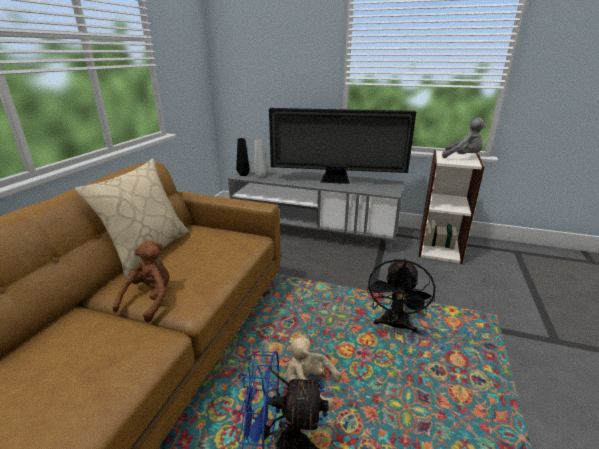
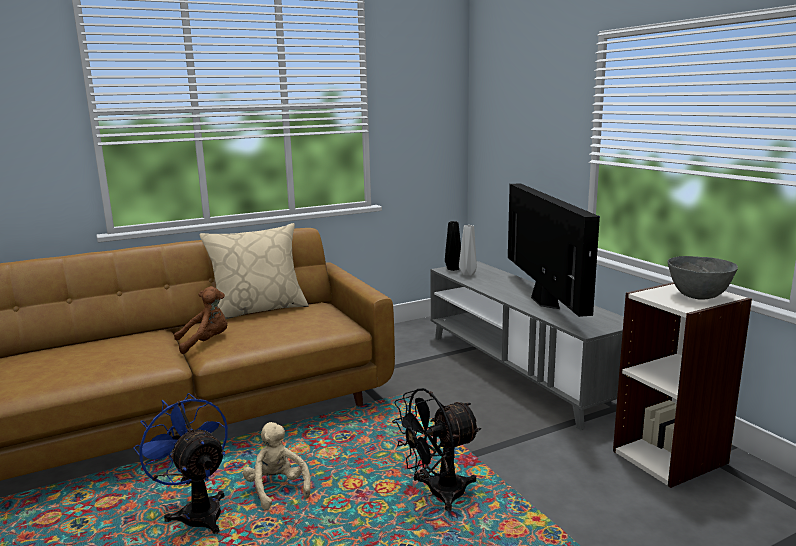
camera: 45 degrees right, 10 degrees down
(337, 181) = (544, 301): television -> television turned 150 degrees counterclockwise
(463, 157) = (698, 297): grey plush toy -> grey bowl

